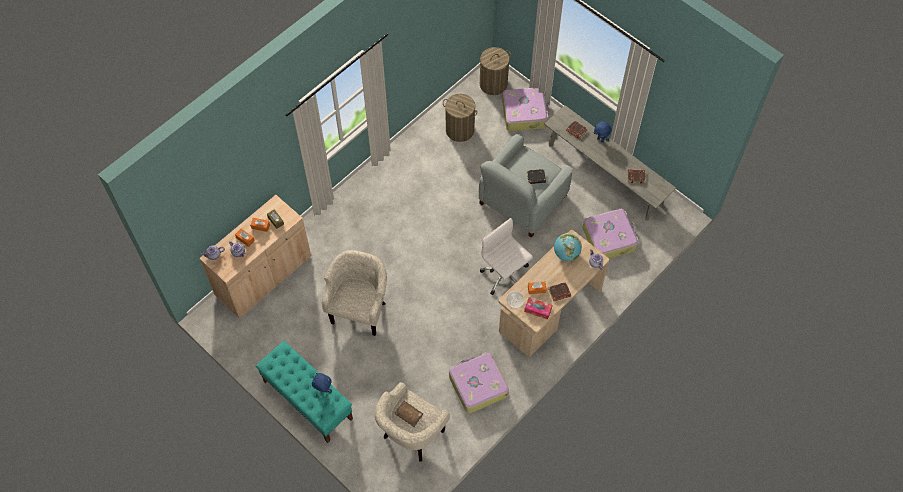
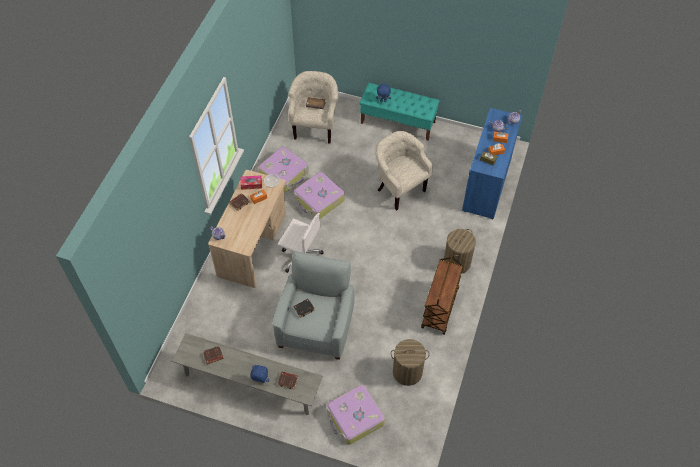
camera: 155 degrees right, 5 degrees down
(263, 276) = (486, 184): beige cabinet -> blue cabinet
(360, 310) = (399, 189): beige armchair -> beige armchair turned 150 degrees clockwise
(397, 170) = (440, 308): none -> brown cart
(493, 84) = (402, 438): laundry basket -> laundry basket (456, 262)
(566, 254) = (246, 234): globe -> none
(609, 238) = (224, 323): suitcase -> suitcase (319, 200)

